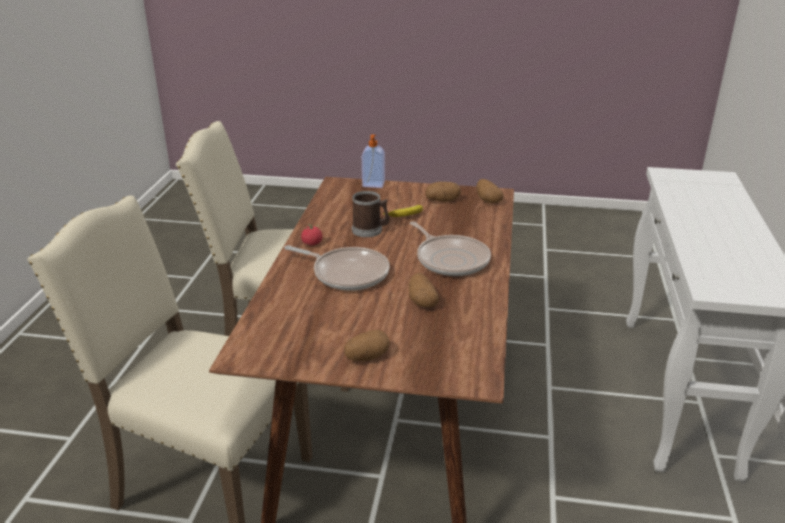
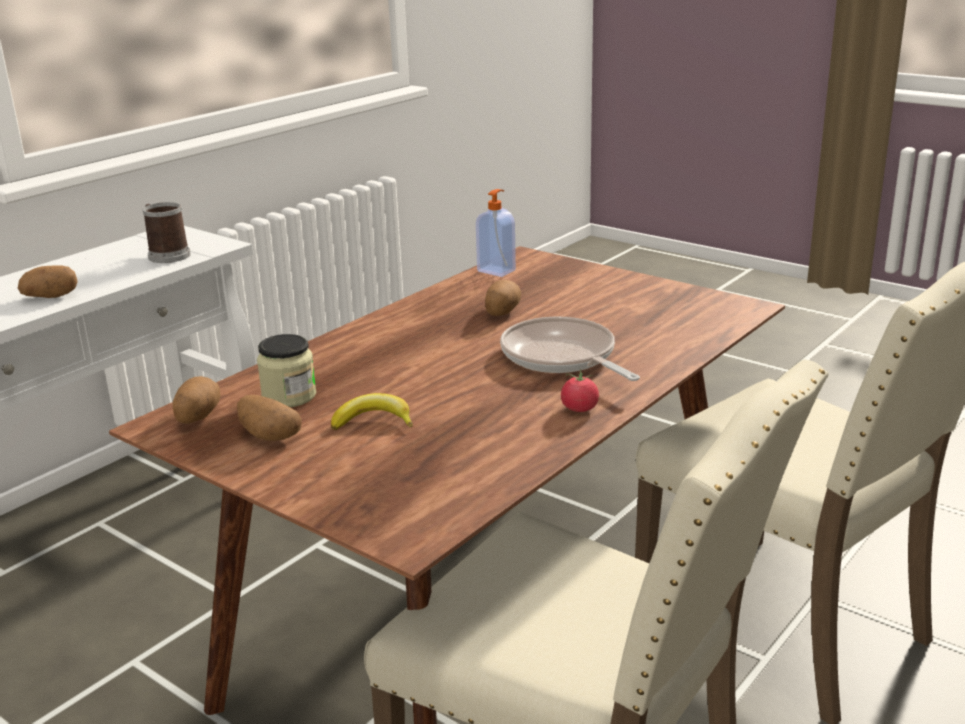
camera: 150 degrees left, 5 degrees down
(367, 357) = (610, 284): potato -> potato (51, 296)
(370, 230) = (463, 409): mug -> mug (166, 255)
(373, 185) = (339, 510): soap dispenser -> soap dispenser (497, 270)
(450, 259) = (403, 345): frying pan -> none
(463, 217) = (289, 396): none -> jar

